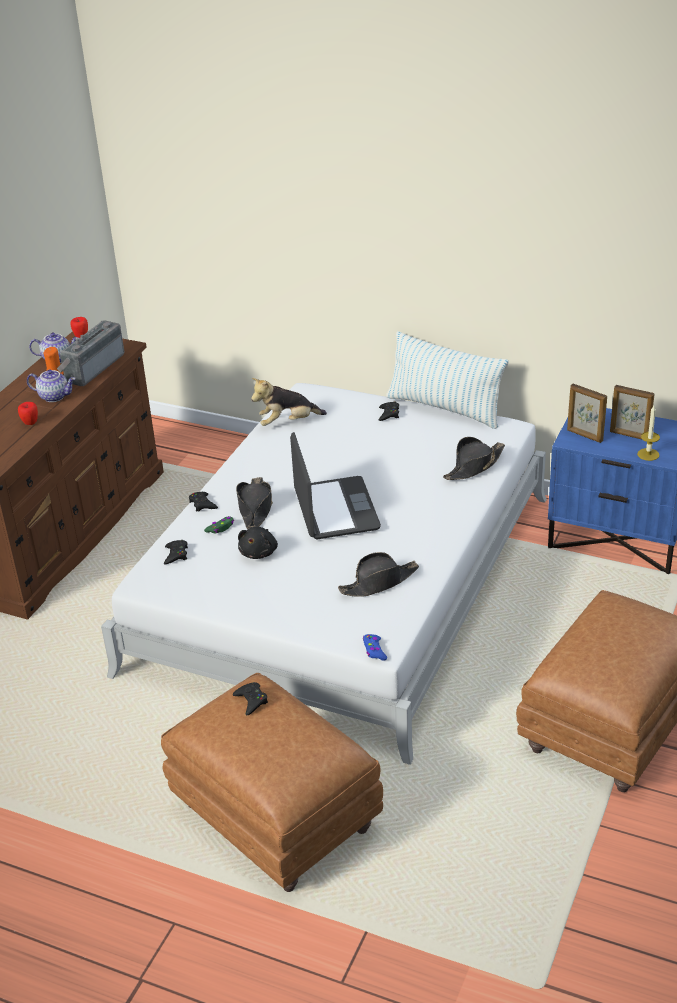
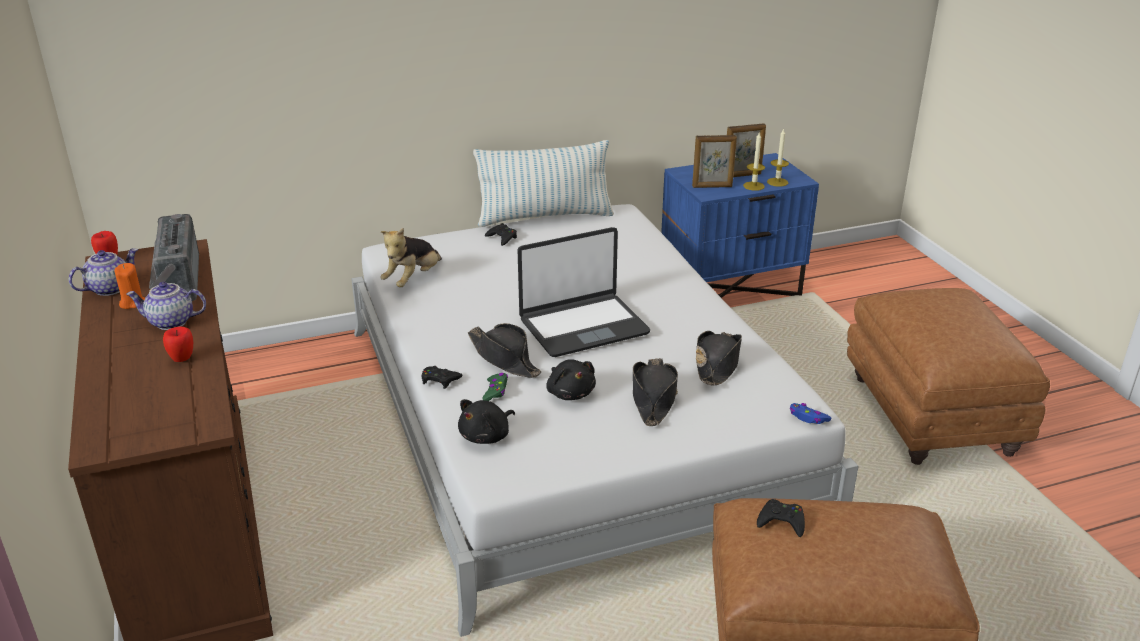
camera: 45 degrees left, 5 degrees down
(55, 396) = (170, 323): teapot -> teapot turned 150 degrees counterclockwise
(176, 554) = (487, 436): black game controller -> black plush toy
(335, 510) = (583, 326): laptop -> laptop turned 120 degrees clockwise
(474, 466) = (644, 246): black hat -> black hat (653, 398)
(620, 449) = (754, 186): none -> candle

